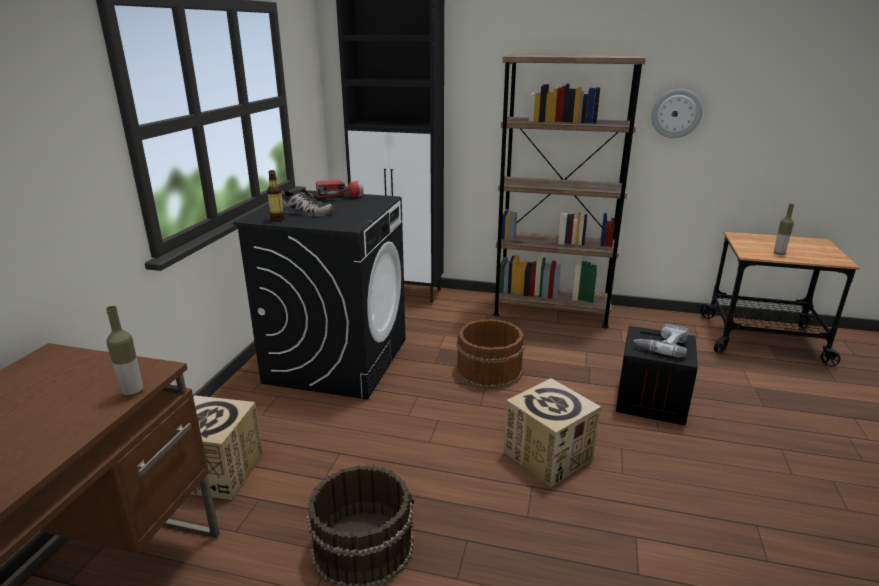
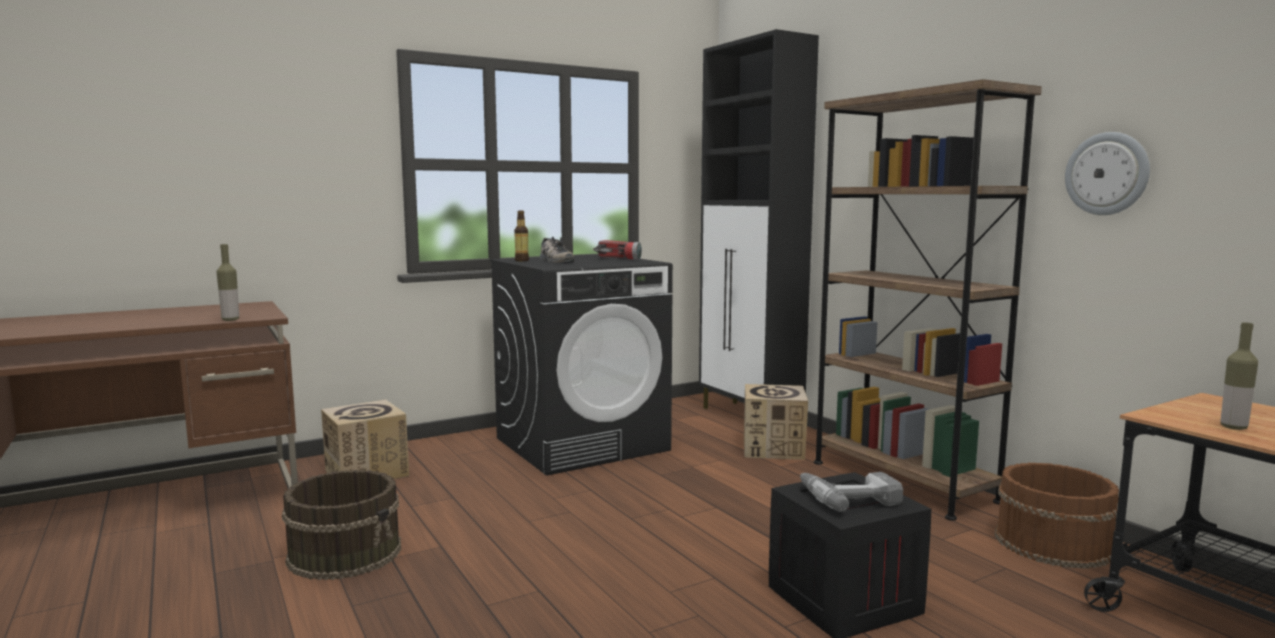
camera: 45 degrees right, 15 degrees down
(488, 370) = (702, 499): brown bucket -> brown bucket (1052, 543)
(548, 456) = (606, 580): cardboard box -> cardboard box (773, 448)

